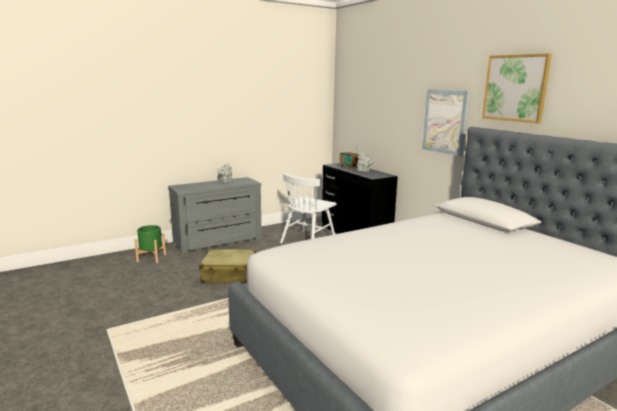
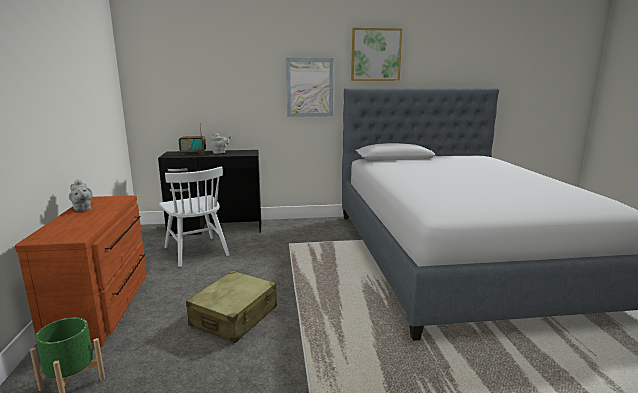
camera: 65 degrees left, 0 degrees up
(219, 241) = (104, 306): grey dresser -> brown dresser

